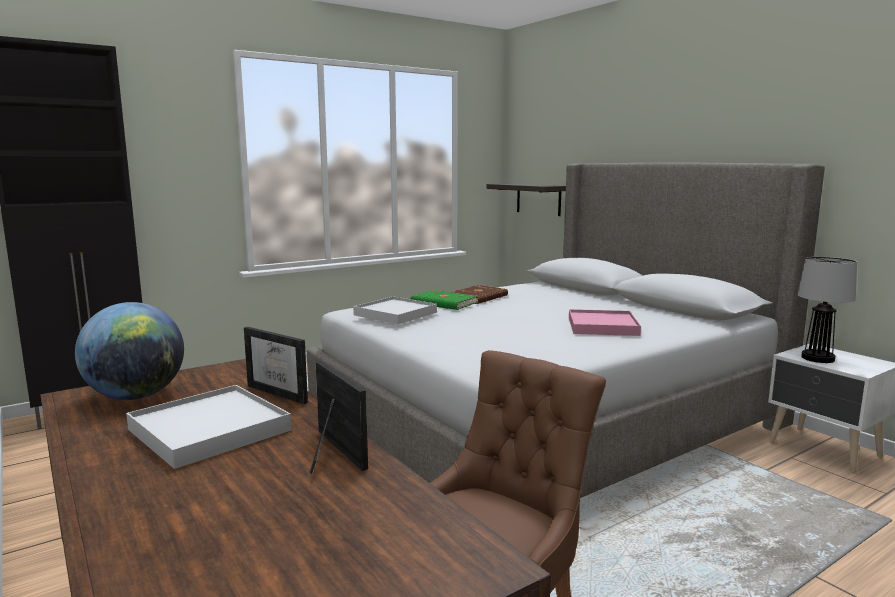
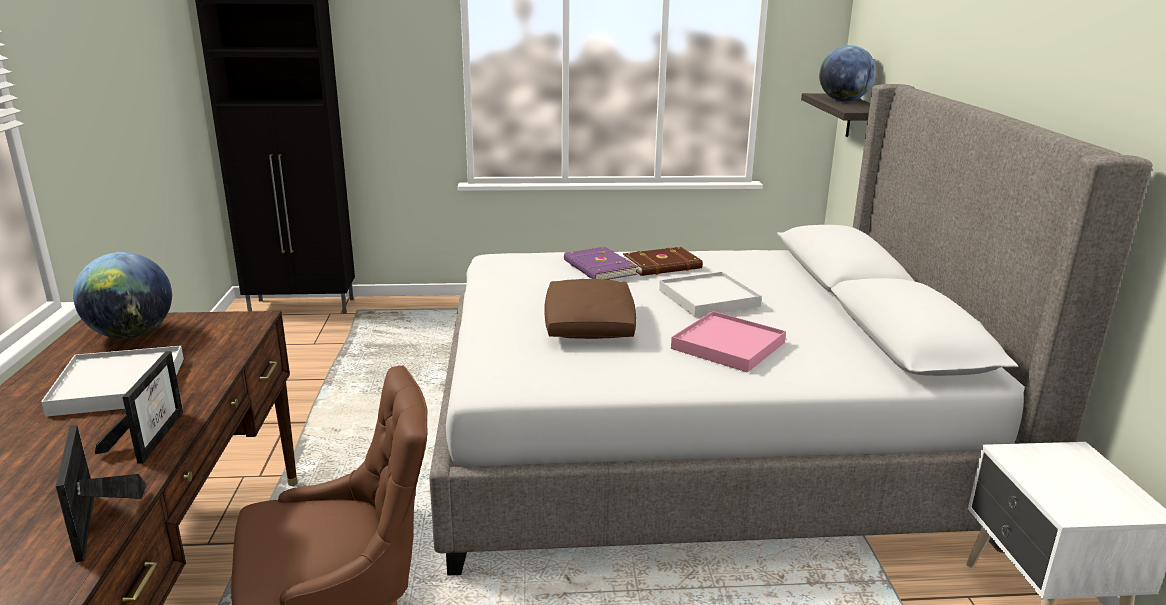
camera: 30 degrees right, 10 degrees up
(284, 392) = (226, 360): picture frame -> picture frame (99, 525)
(395, 314) = (522, 274): white tray -> white tray (708, 298)
(443, 303) = (599, 268): green book -> purple book
(497, 333) = (589, 325): none -> brown pillow
(523, 184) = (843, 101): none -> globe
(818, 358) = (1044, 471): table lamp -> none

